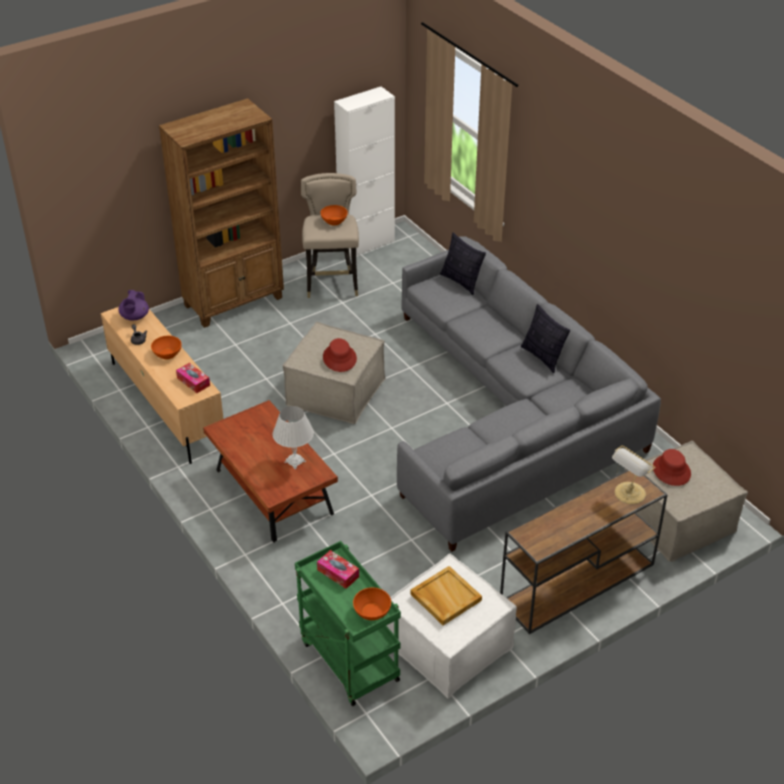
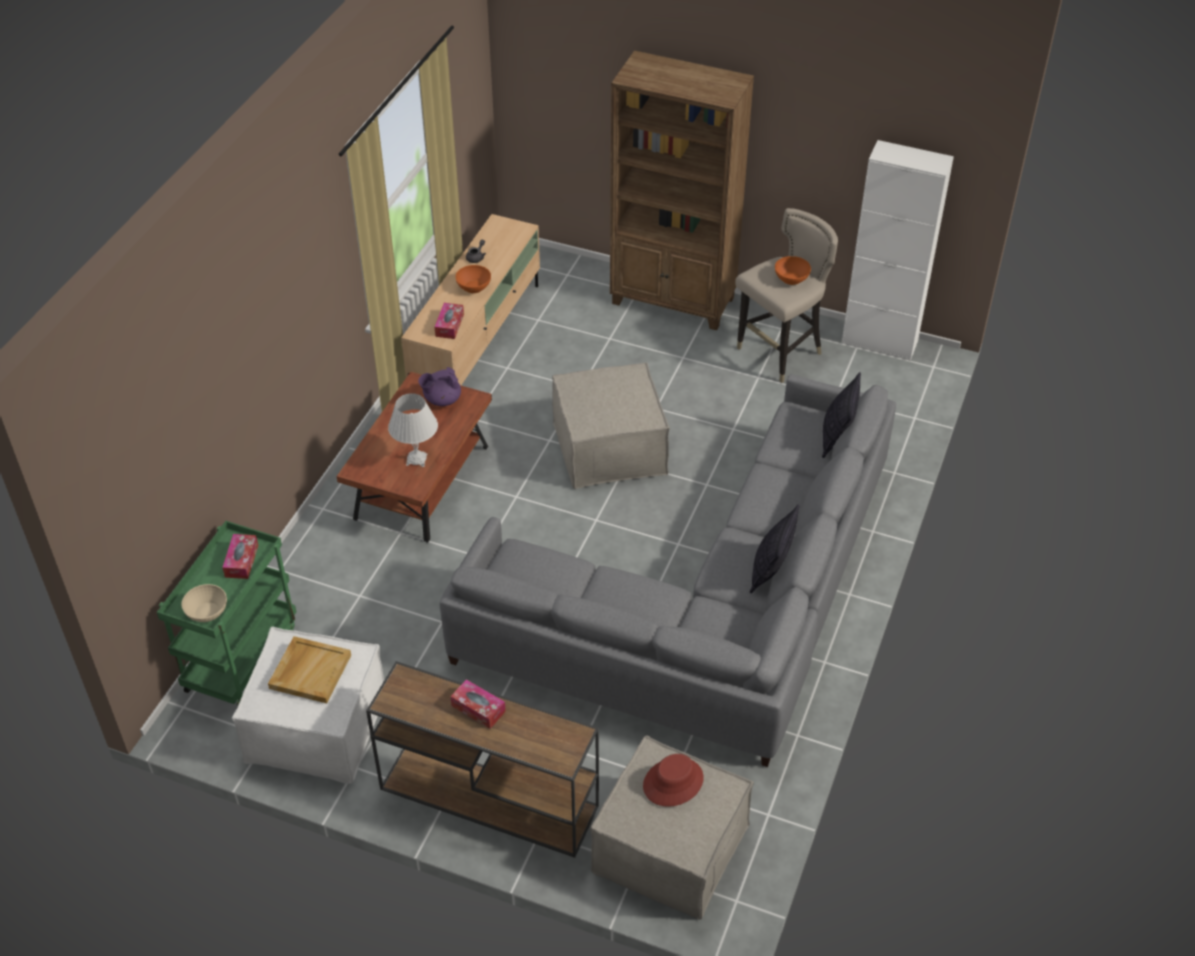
camera: 55 degrees right, 5 degrees up
(134, 317) = (507, 237): purple teapot -> purple teapot (441, 400)
(340, 358) = (602, 409): red hat -> none
(372, 611) = (207, 612): orange bowl -> beige bowl
(578, 510) = (478, 708): none -> tissue box
(629, 494) = (544, 743): table lamp -> none

